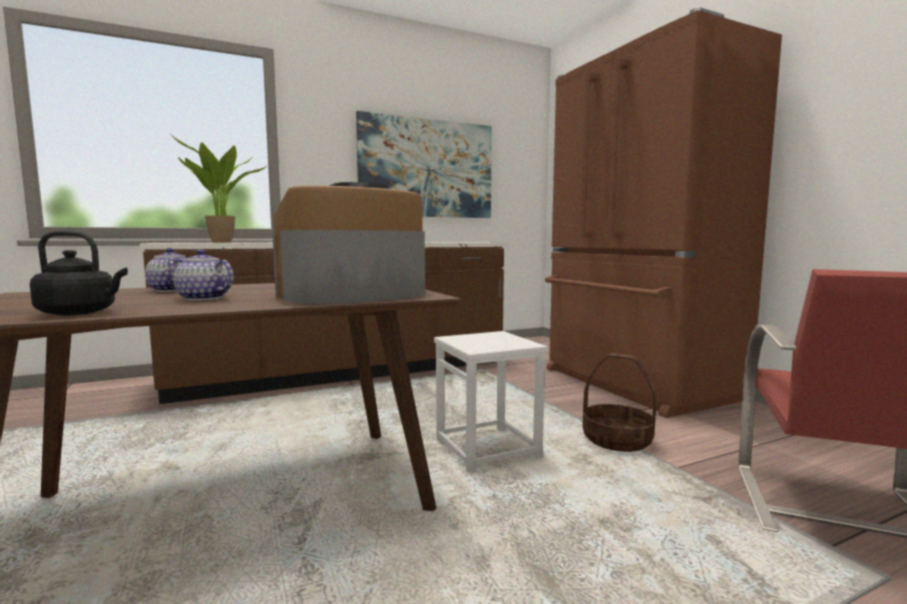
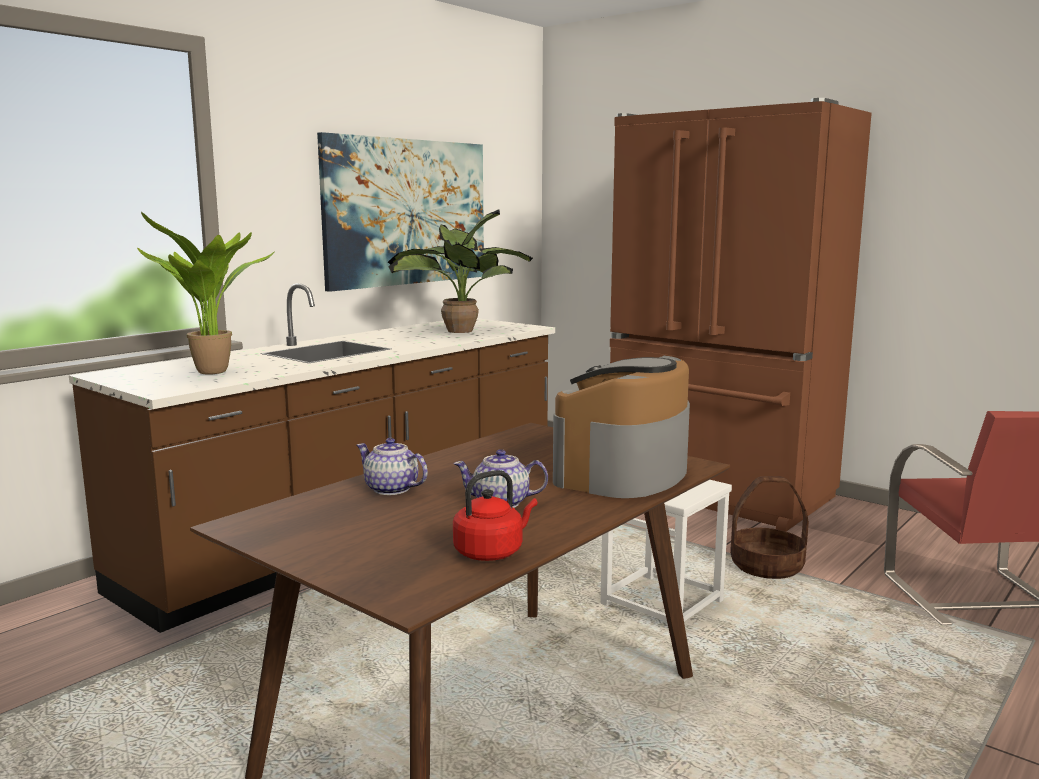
camera: 25 degrees left, 5 degrees up
(81, 313) = (491, 552): black kettle -> red kettle
(436, 241) = (458, 330): none -> potted plant

